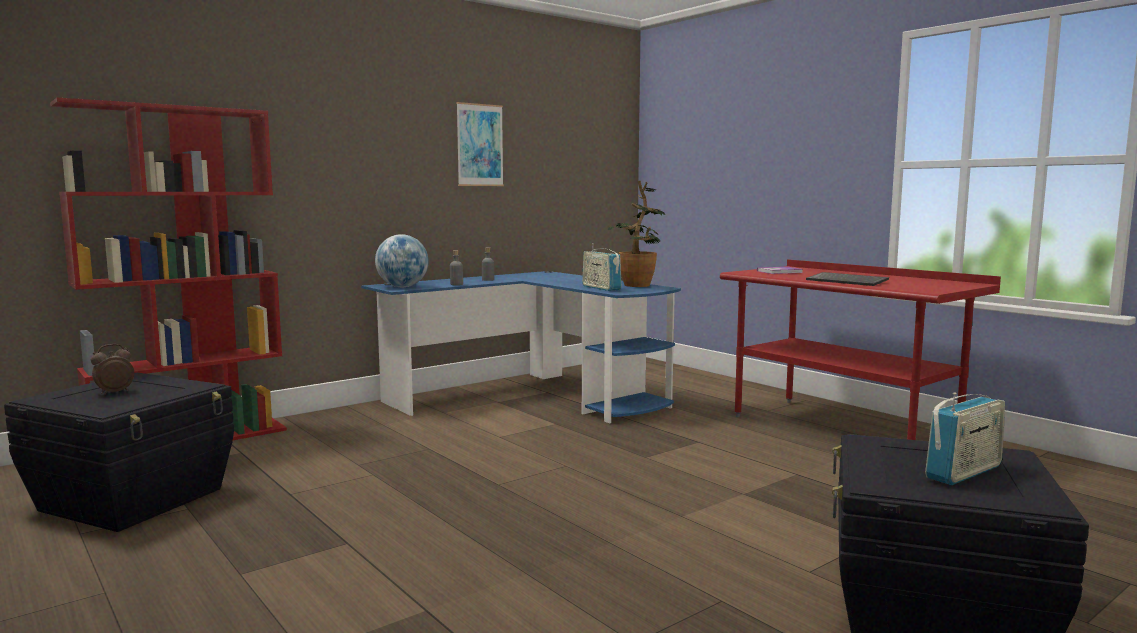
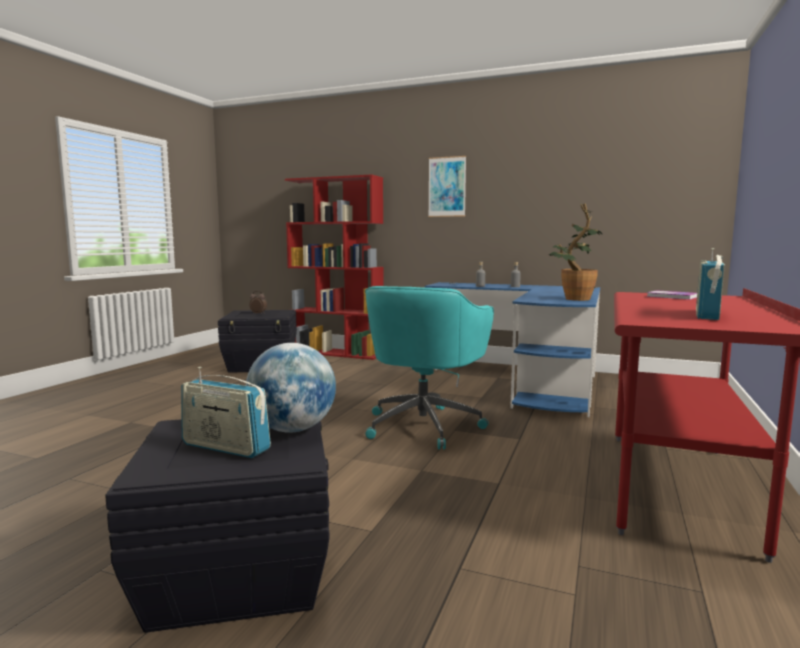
camera: 60 degrees right, 0 degrees up
(402, 287) = (446, 284): globe -> globe (292, 429)
(480, 145) = (541, 184): picture -> picture (447, 187)
(601, 288) = (538, 297): radio -> radio (707, 315)
(613, 464) = (424, 425): none -> turquoise office chair
(848, 281) = (652, 307): keyboard -> none

